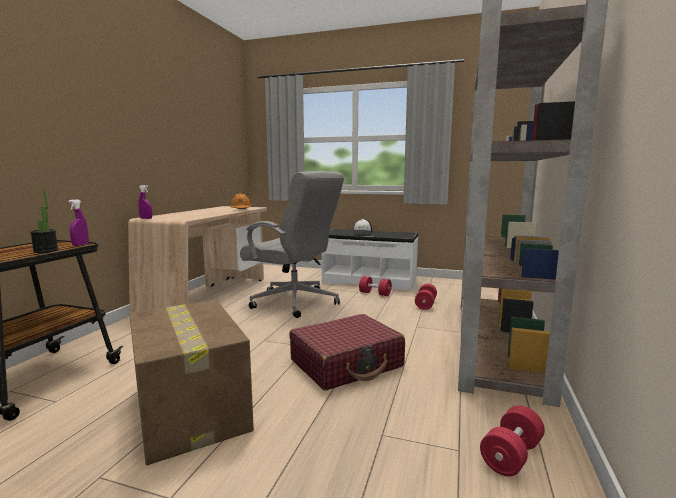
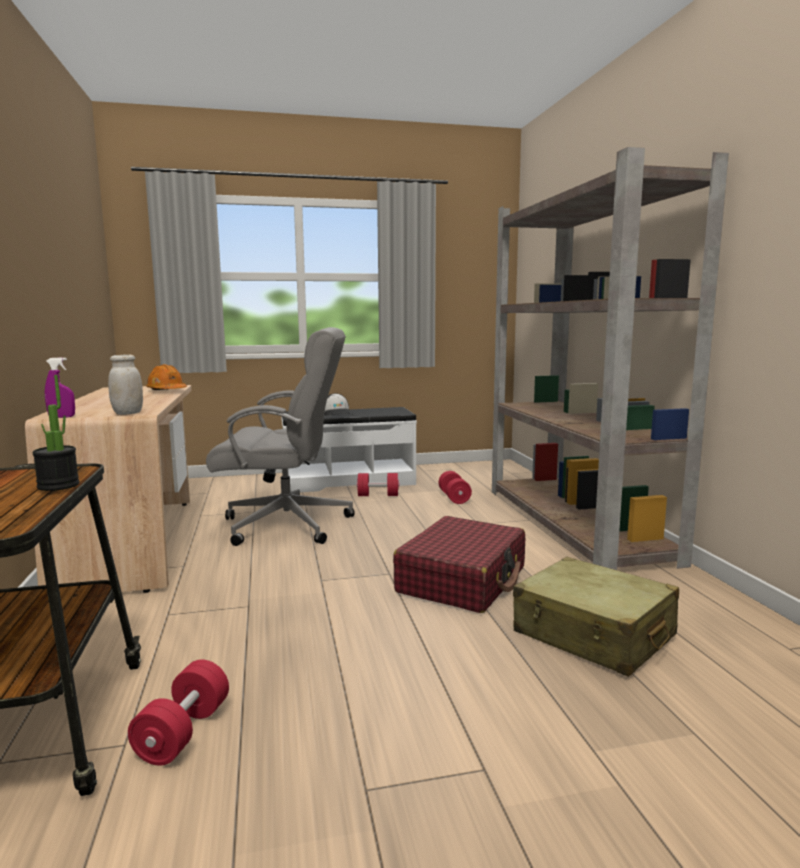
camera: 30 degrees left, 0 degrees up
(80, 245) = (83, 470): purple spray bottle -> none
(177, 219) = (128, 413): none -> white jar
(190, 408) = (354, 681): cardboard box -> none
(383, 434) = (593, 634): none -> beige suitcase
(511, 455) = (707, 616): red dumbbell -> red dumbbell (183, 732)

